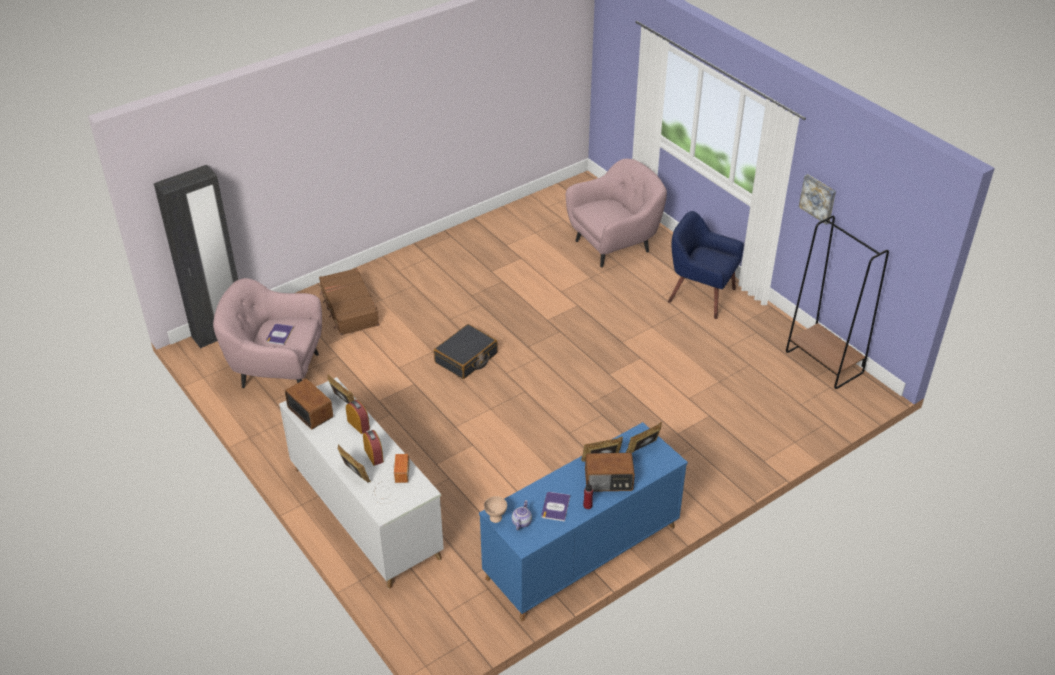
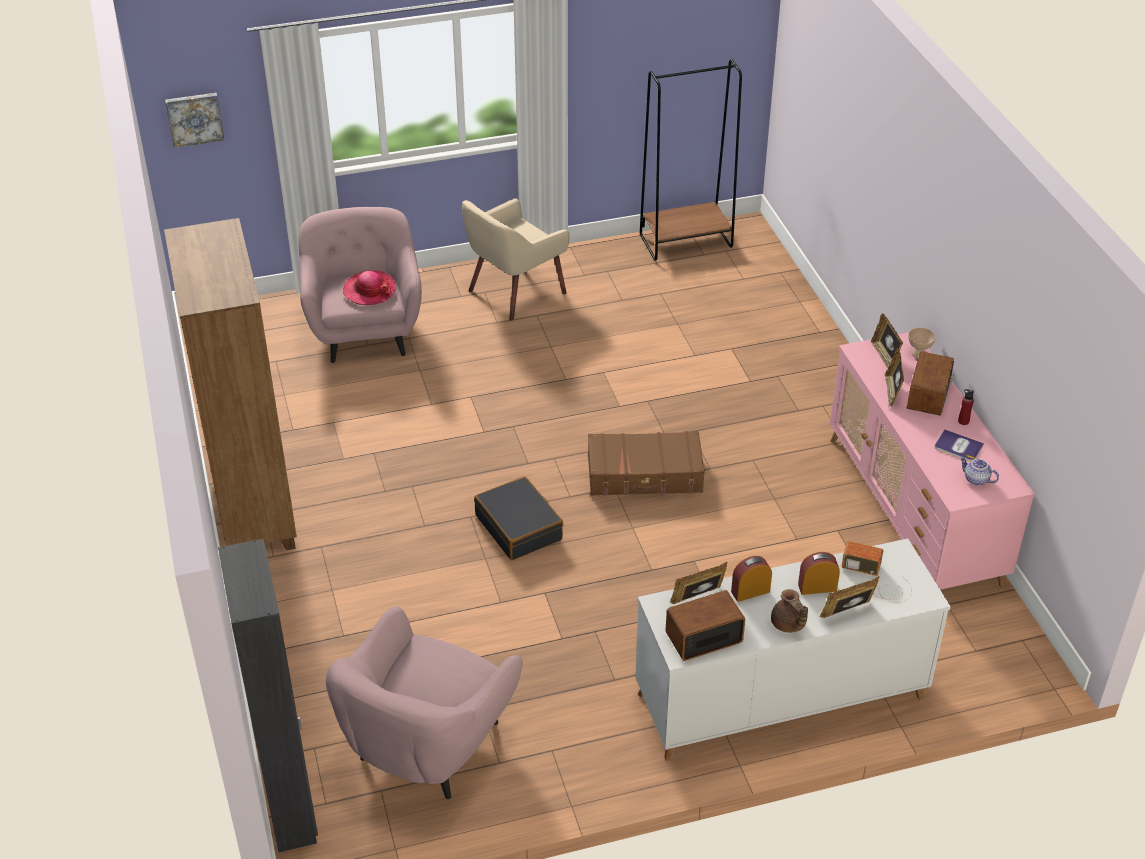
camera: 70 degrees left, 0 degrees up
(279, 334) = (438, 680): book -> none
(334, 448) = (788, 625): none -> brown teapot
(349, 309) = (331, 631): brown suitcase -> brown suitcase (645, 475)
(432, 252) = (255, 509): none -> brown bookcase
(495, 518) = (963, 500): beige bowl -> beige bowl (918, 354)
(582, 552) = (913, 509): blue dresser -> pink dresser
(606, 215) = (369, 290): none -> hat
(700, 295) = (515, 291): blue armchair -> beige armchair
(818, 198) = (604, 72): picture -> picture (194, 118)

